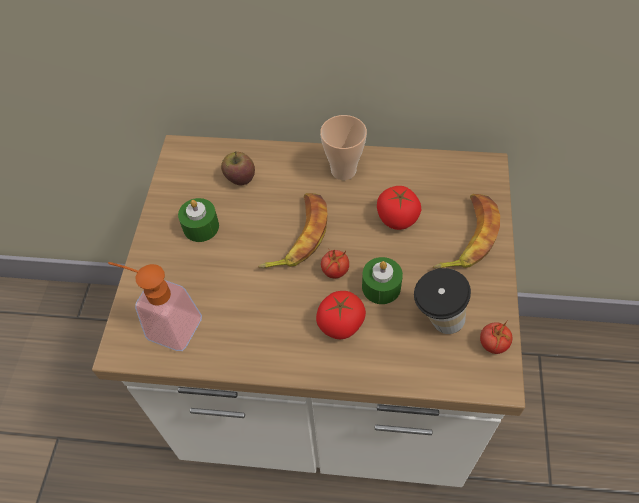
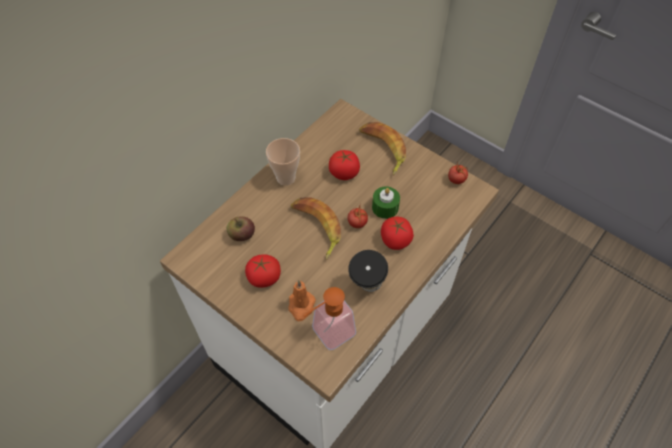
camera: 60 degrees left, 0 degrees up
(186, 280) = (301, 306): none -> orange candle
(201, 227) = (264, 278): green candle -> tomato
(436, 322) = (426, 195): cup -> cup (367, 288)

